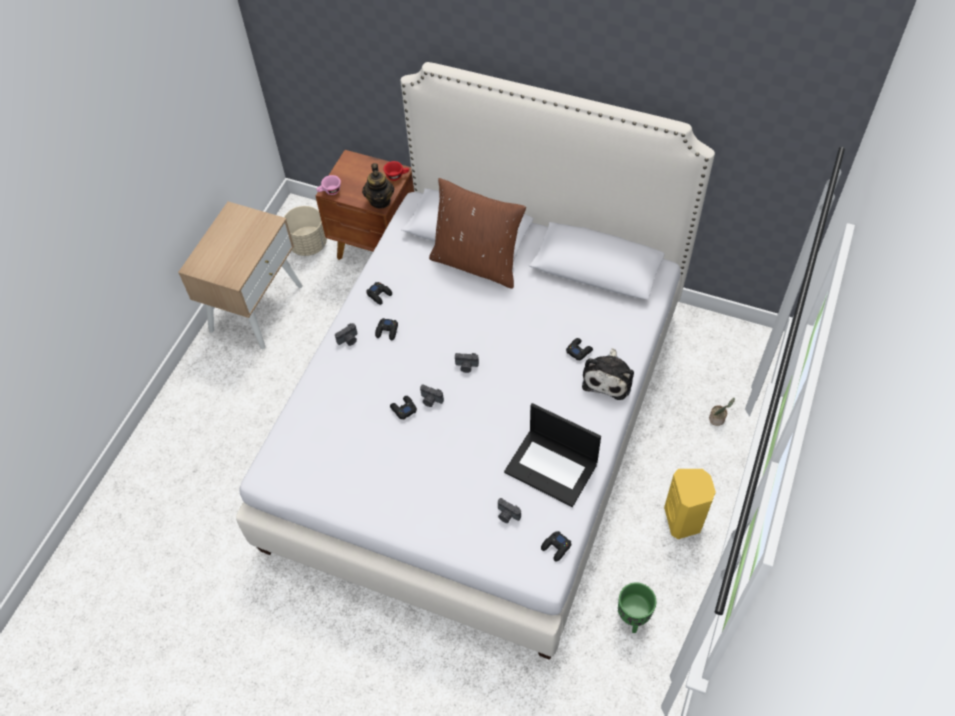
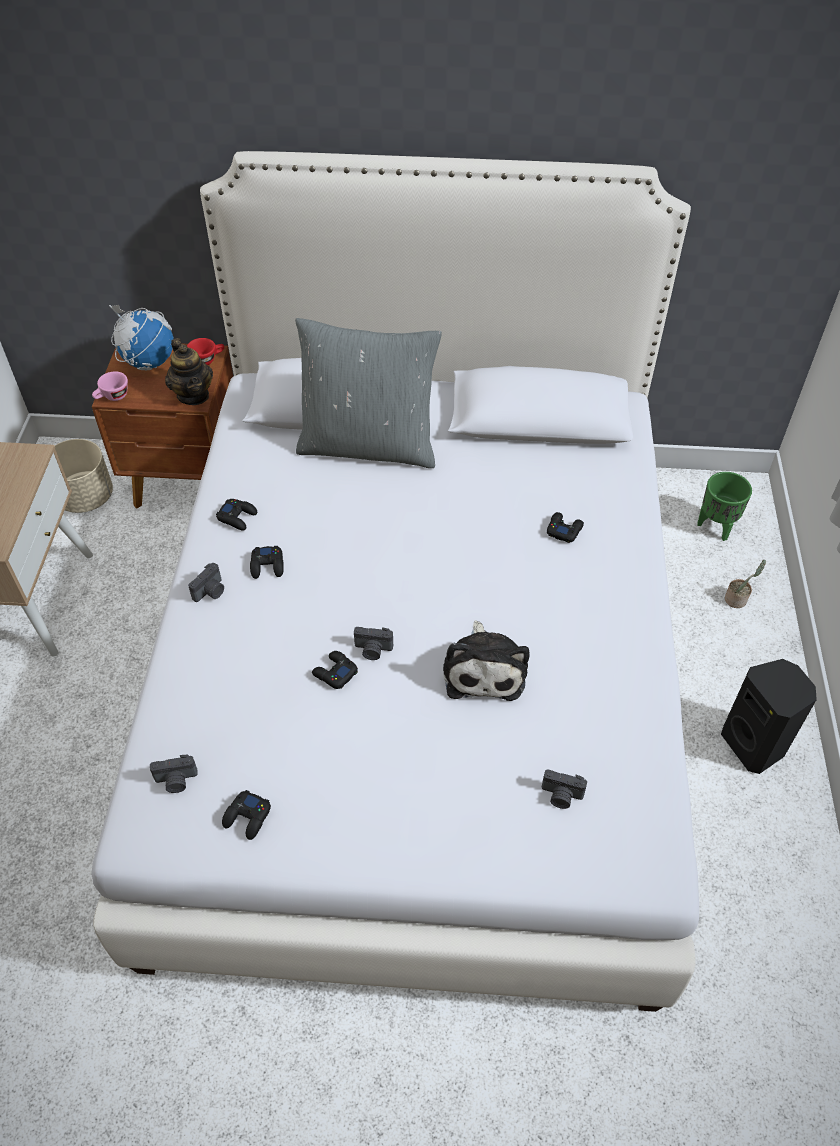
camera: 20 degrees left, 5 degrees down
(359, 170) = (148, 362): none -> globe
(466, 366) = (409, 588): camera -> camera (176, 781)
(477, 262) = (369, 445): brown pillow -> grey pillow
(552, 467) = (598, 704): laptop -> none
(556, 547) = (658, 826): black game controller -> black game controller (247, 817)
(608, 378) = (622, 557): plush toy -> plush toy (484, 668)
(633, 617) = (747, 906): green planter -> green planter (716, 526)
(684, 519) = (754, 744): yellow speaker -> black speaker

